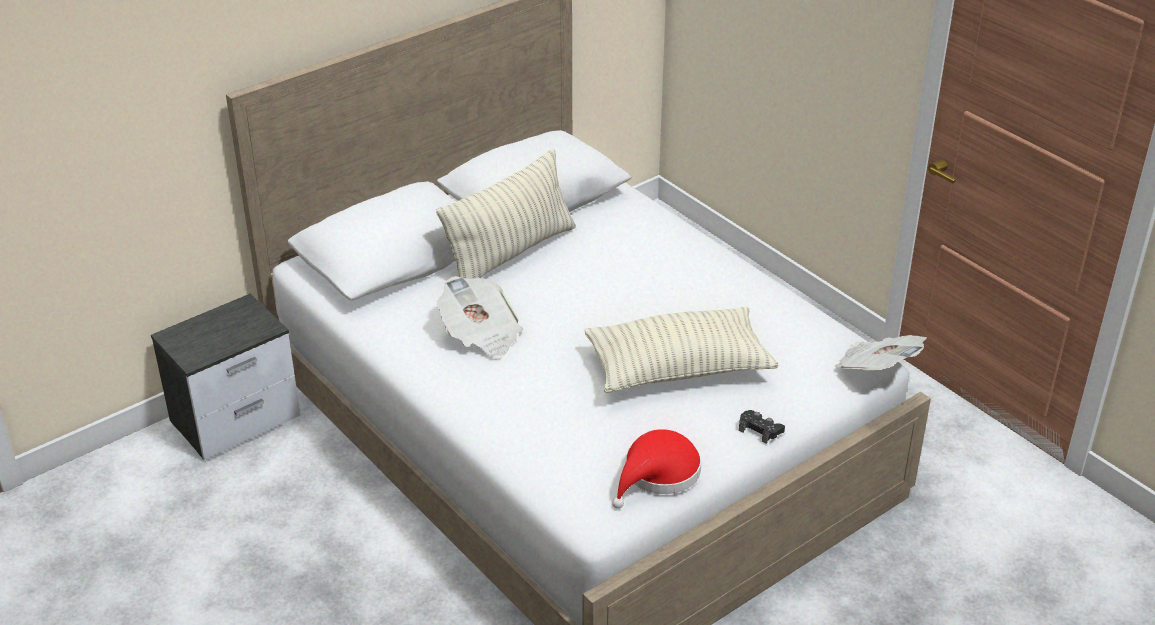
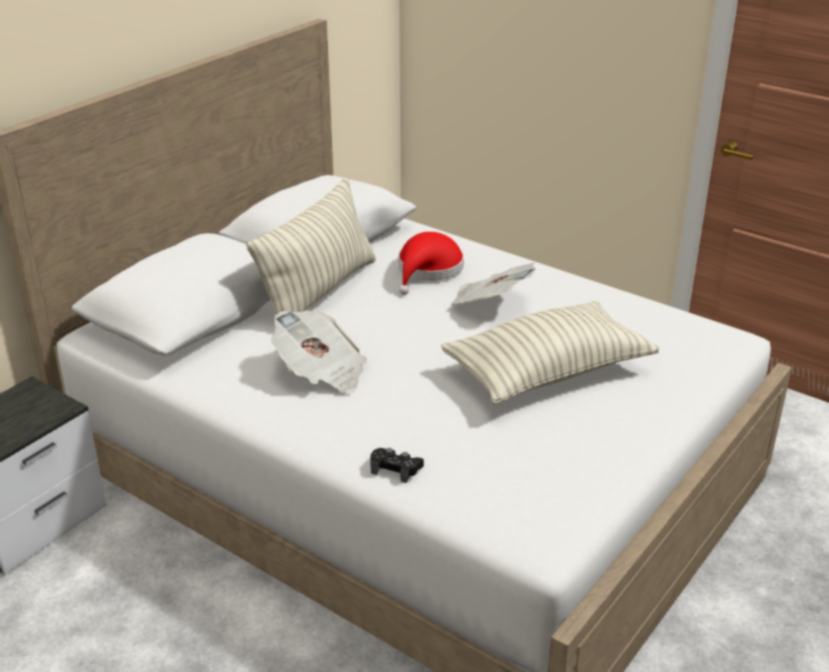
camera: 15 degrees left, 5 degrees down
(658, 474) = (585, 482): red hat -> red hat (428, 270)
(760, 430) = (665, 418): black game controller -> black game controller (395, 469)
(877, 369) = (743, 343): newspaper -> newspaper (490, 304)

